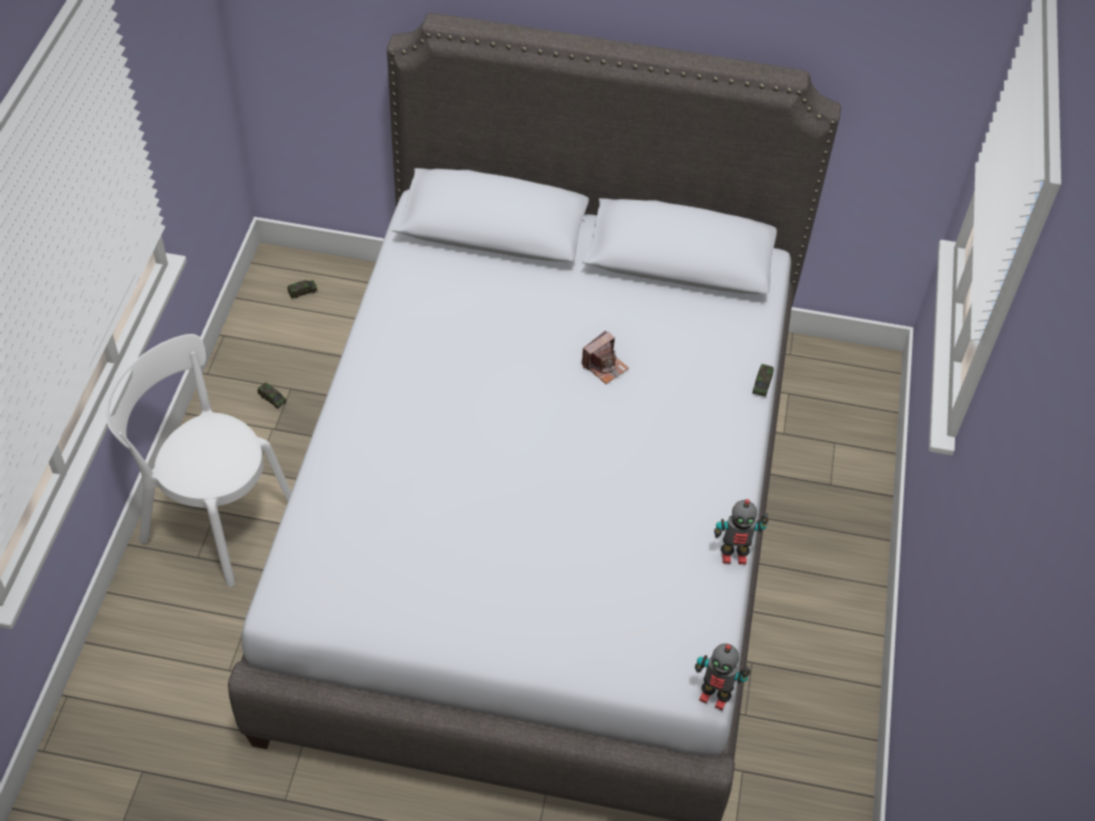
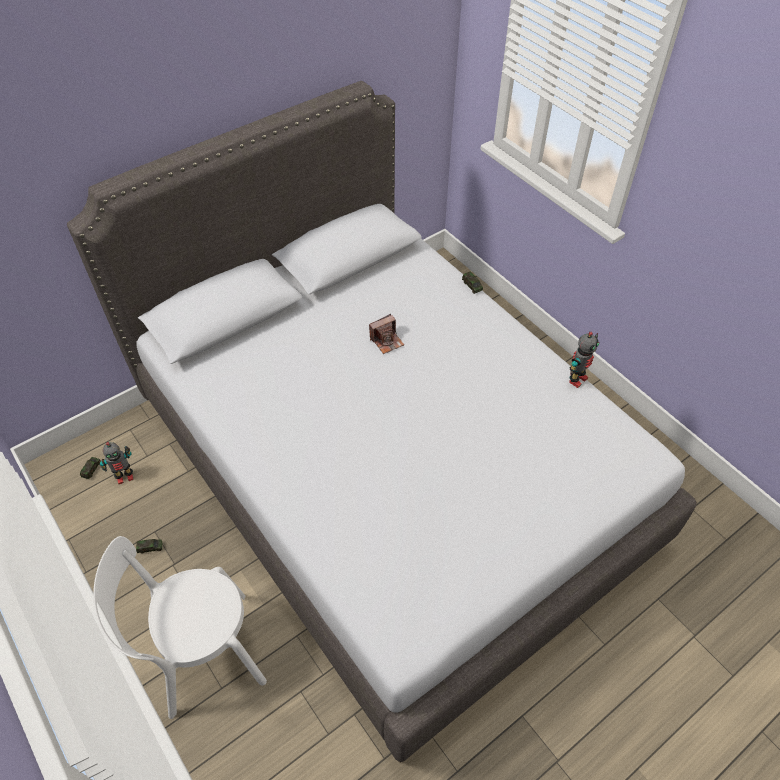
camera: 45 degrees left, 0 degrees up
(604, 366) = (386, 341): camera -> camera turned 60 degrees clockwise
(714, 696) = (667, 457): toy robot -> toy robot (125, 477)

